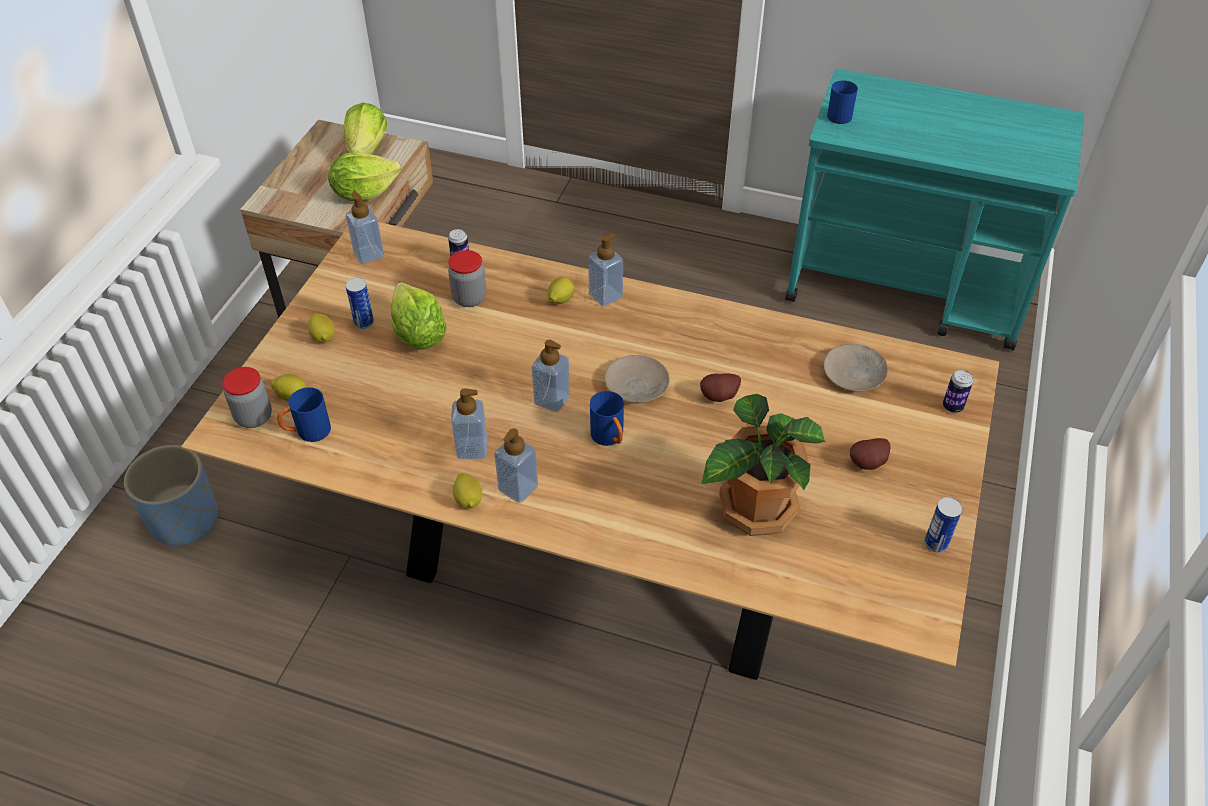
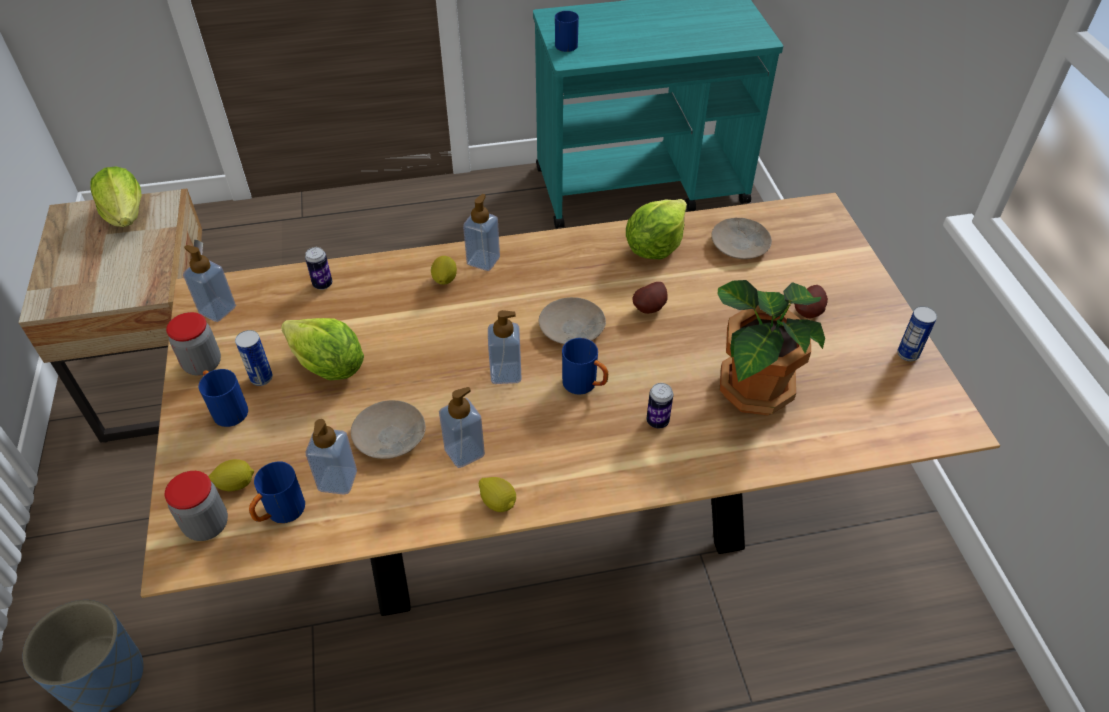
camera: 30 degrees left, 0 degrees up
(323, 336) = (226, 409): lemon -> blue mug
(364, 193) = (152, 258): lettuce -> lettuce (654, 247)
(425, 410) = (390, 436): none -> beige plate
(469, 298) = (355, 312): jar -> jar (203, 364)
(518, 488) = (537, 469): soap dispenser -> soap dispenser (337, 480)
(952, 406) = (832, 240): can -> can (657, 421)

